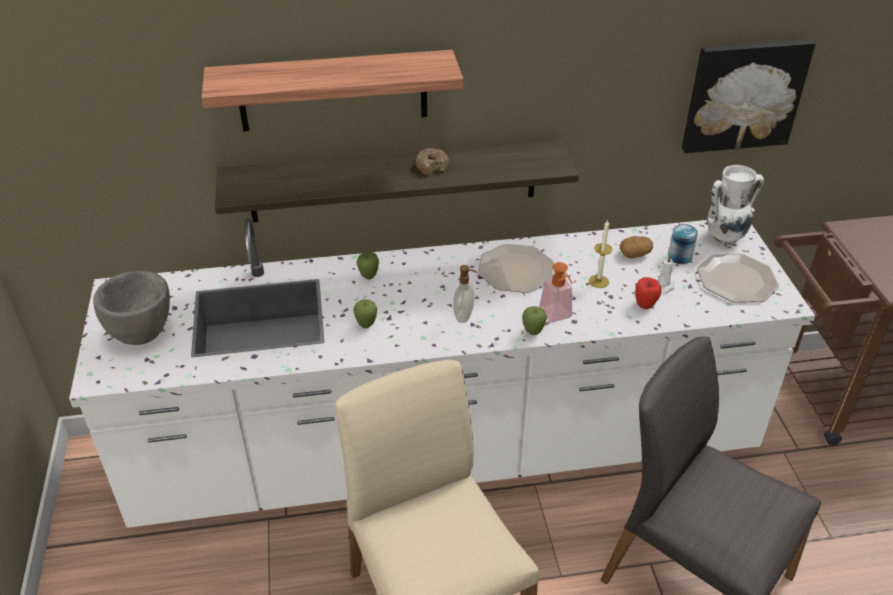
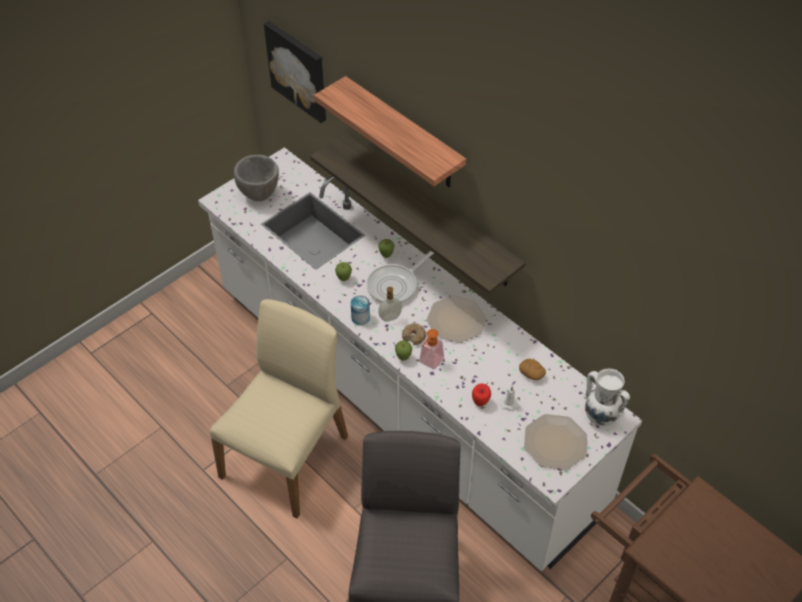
camera: 55 degrees right, 10 degrees up
(420, 290) = (395, 285): none -> frying pan
(432, 166) = (432, 218): donut -> donut (414, 337)
(598, 281) = (483, 367): candle -> none
(680, 256) = (552, 400): can -> can (360, 318)
(743, 94) = (648, 330): picture -> picture (298, 70)

